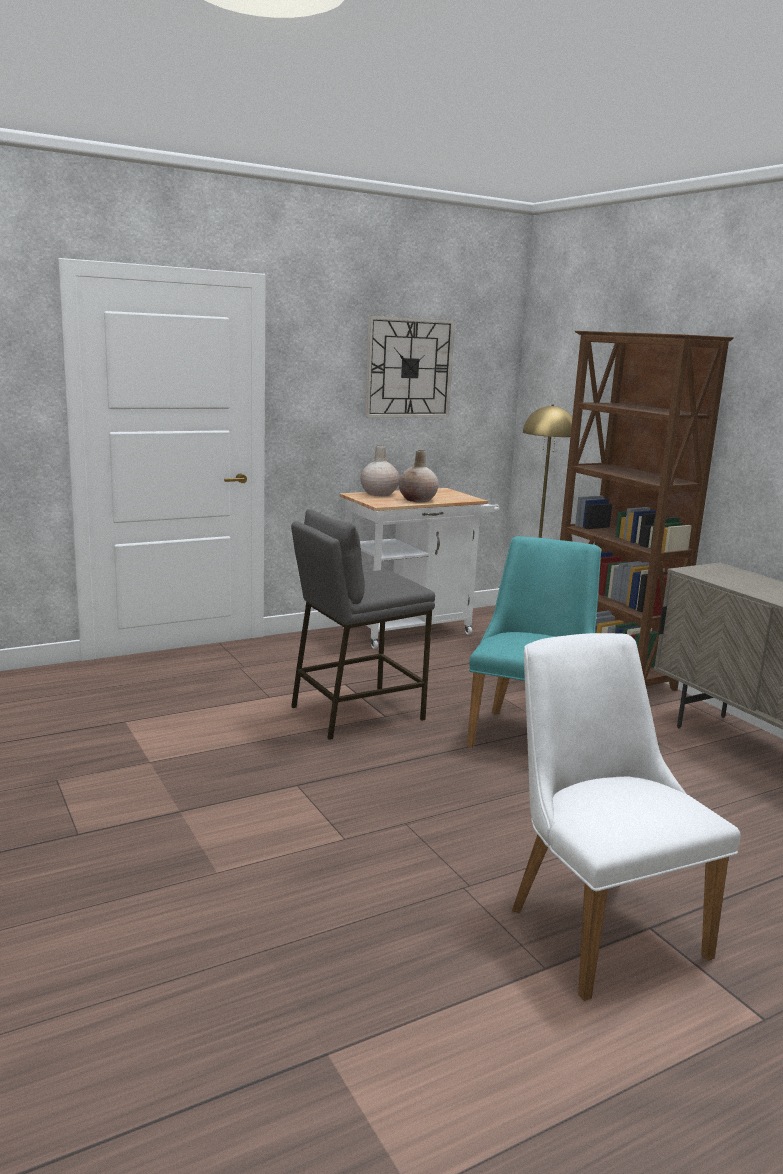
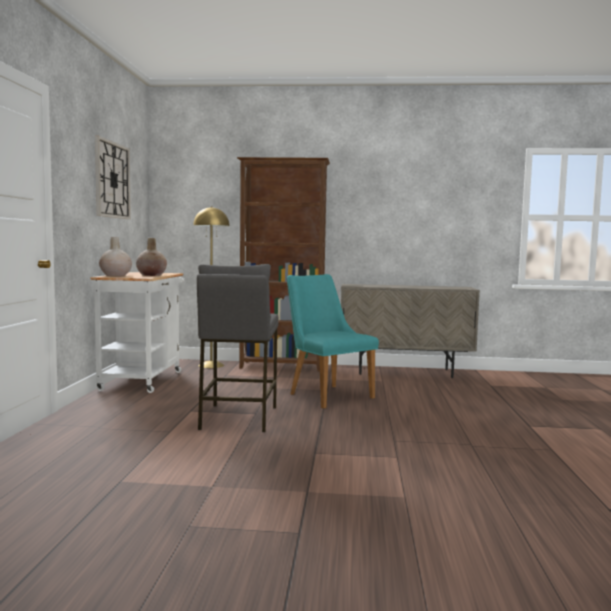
camera: 55 degrees left, 10 degrees down
(594, 921) = (519, 432): white chair -> none

